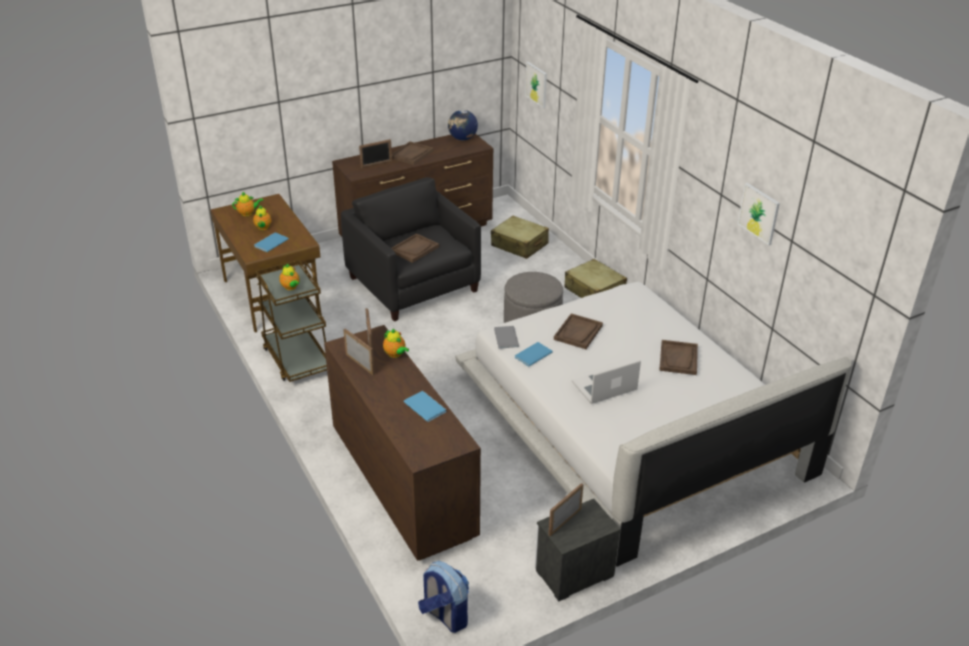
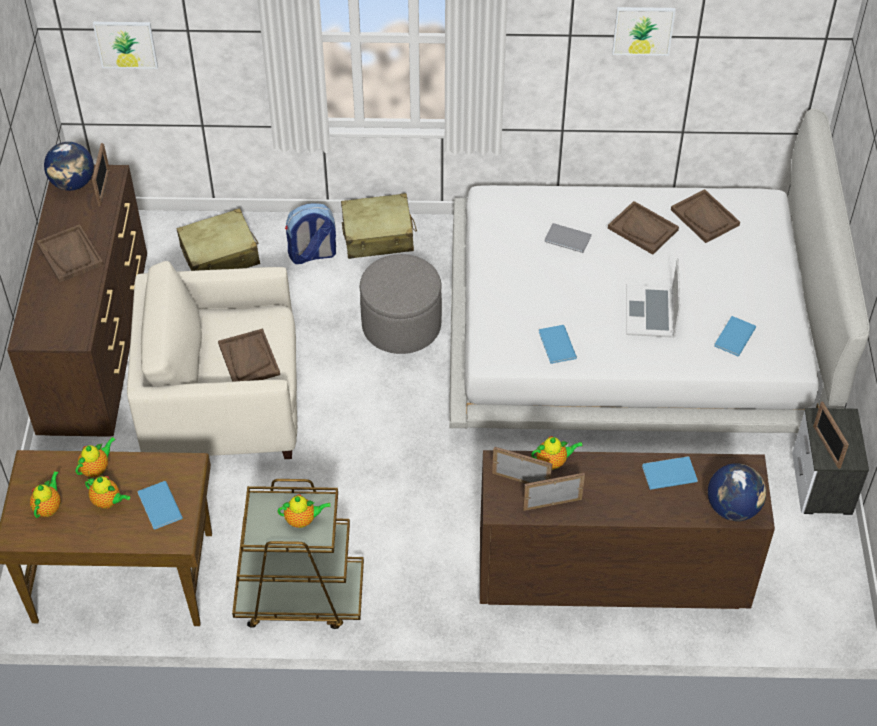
camera: 60 degrees left, 15 degrees up
(283, 217) = (97, 468): none -> teapot
(376, 164) = (65, 304): picture frame -> picture frame (104, 187)
(413, 285) = (223, 404): black armchair -> beige armchair
(416, 446) = (733, 508): none -> globe
(445, 615) = (826, 618): backpack -> backpack (312, 255)
(505, 338) = (508, 355): grey book -> grey book (568, 239)
(578, 332) = (541, 286): brown tray -> brown tray (705, 217)
(620, 433) = (733, 337): none -> blue book

